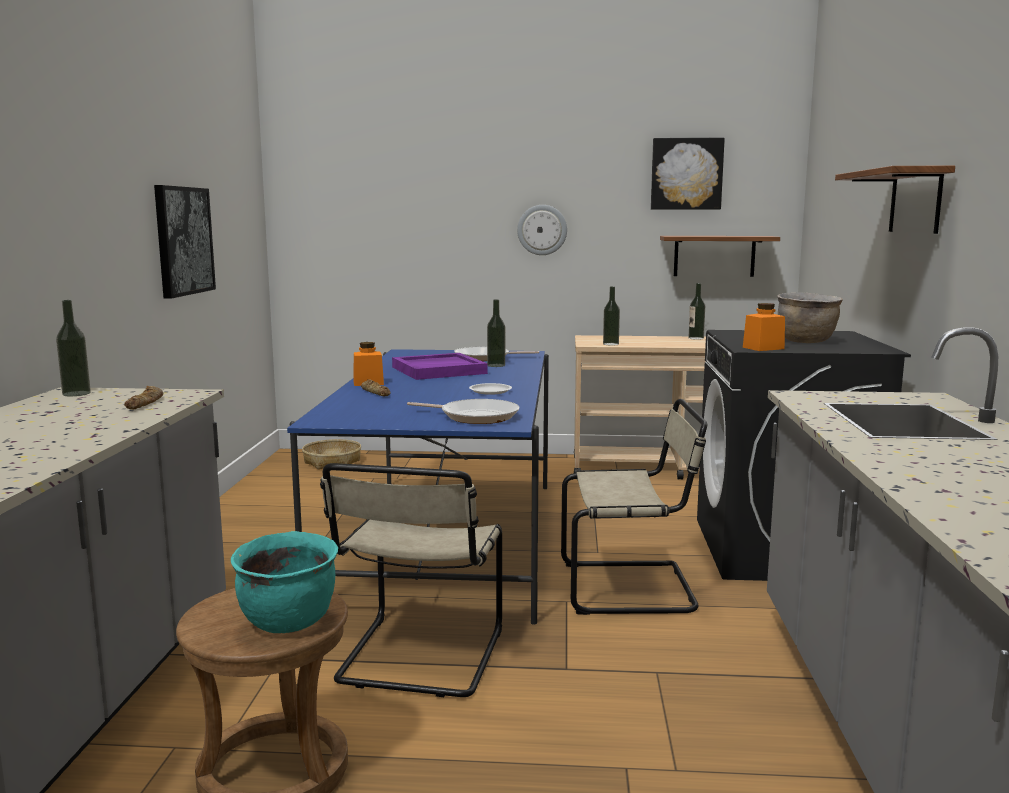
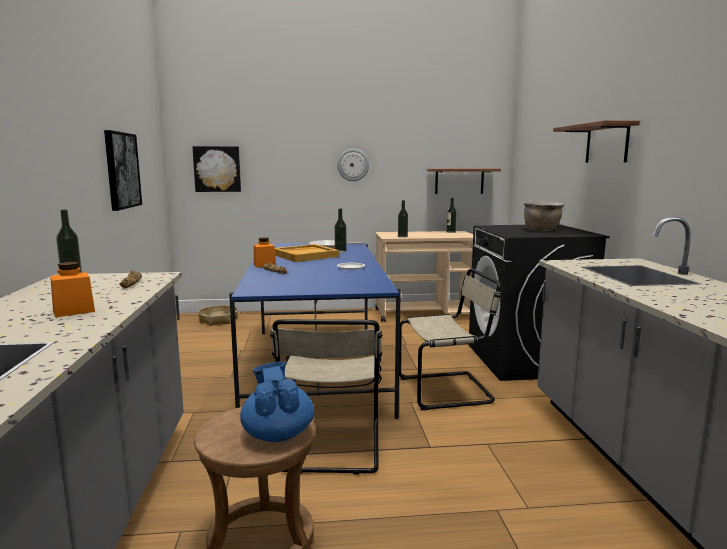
camera: 10 degrees left, 0 degrees up
(289, 622) = (277, 434): turquoise cooking pot -> blue teapot
(439, 370) = (305, 255): purple tray -> beige tray
(475, 416) = (354, 284): frying pan -> none
(686, 174) = (442, 130): picture -> picture (217, 169)
(763, 348) = (521, 235): orange jar -> orange jar (74, 311)

